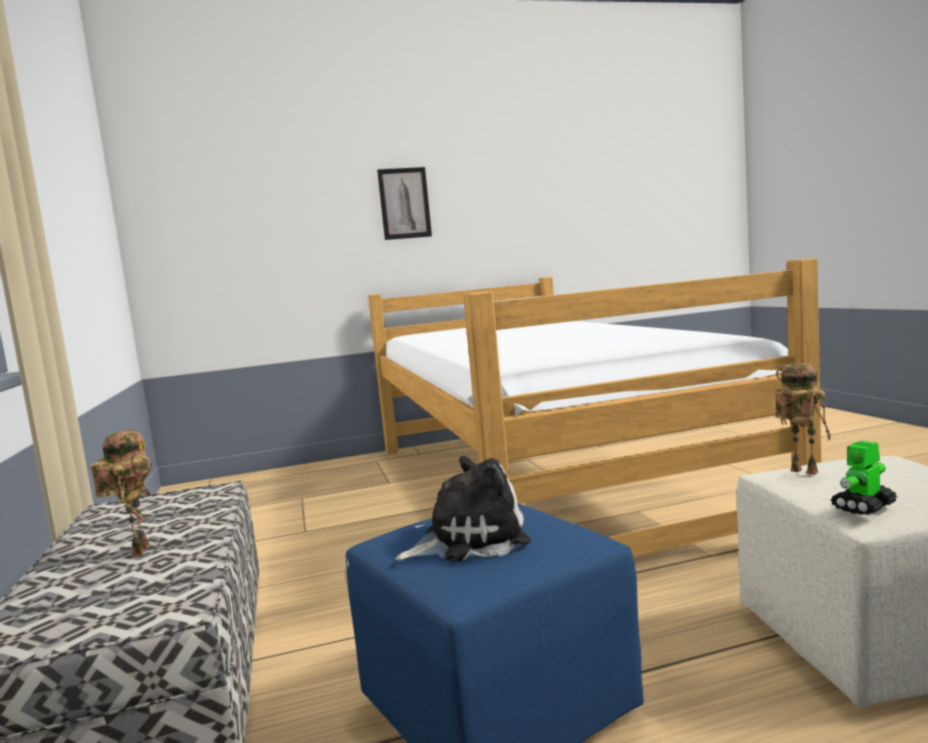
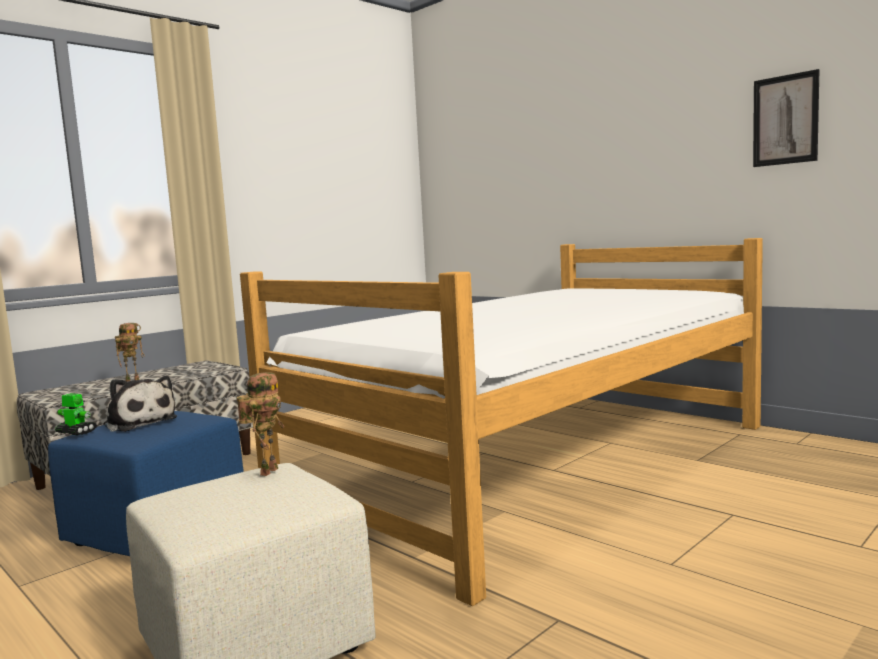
camera: 60 degrees right, 0 degrees up
(404, 203) = (608, 152): picture -> picture (785, 120)
(863, 507) = (171, 492): toy robot -> toy robot (76, 432)

